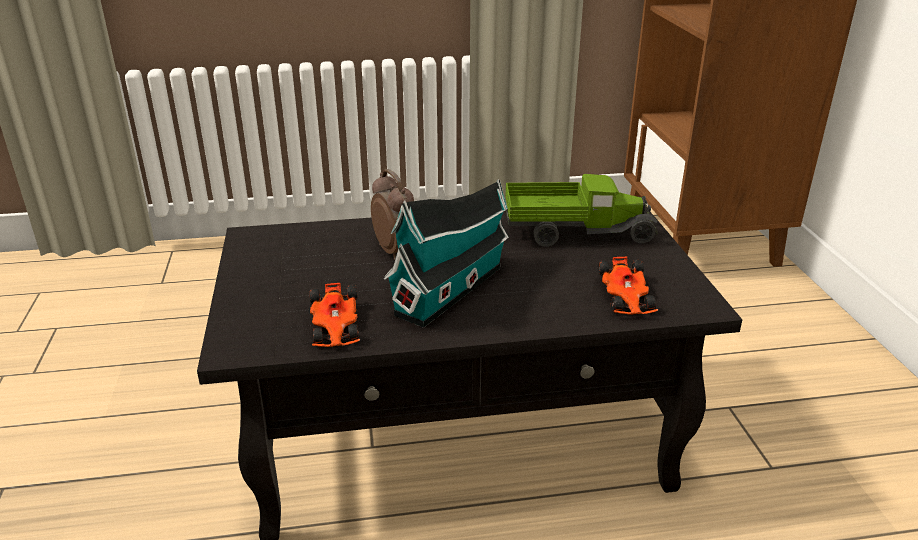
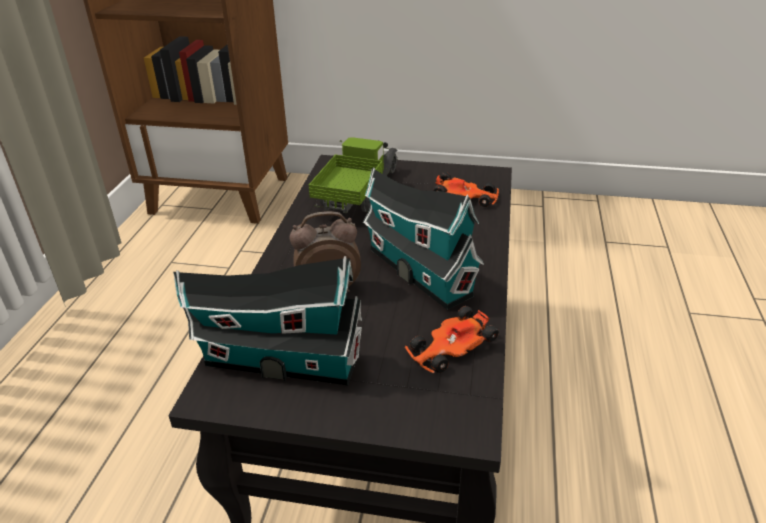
camera: 70 degrees left, 5 degrees up
(293, 250) = (275, 361): none -> toy house
(335, 326) = (450, 348): toy car -> toy car turned 135 degrees clockwise

